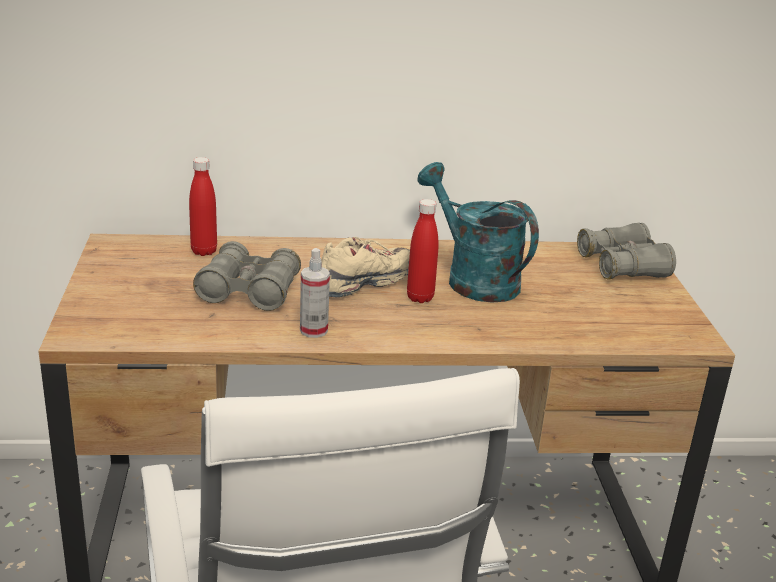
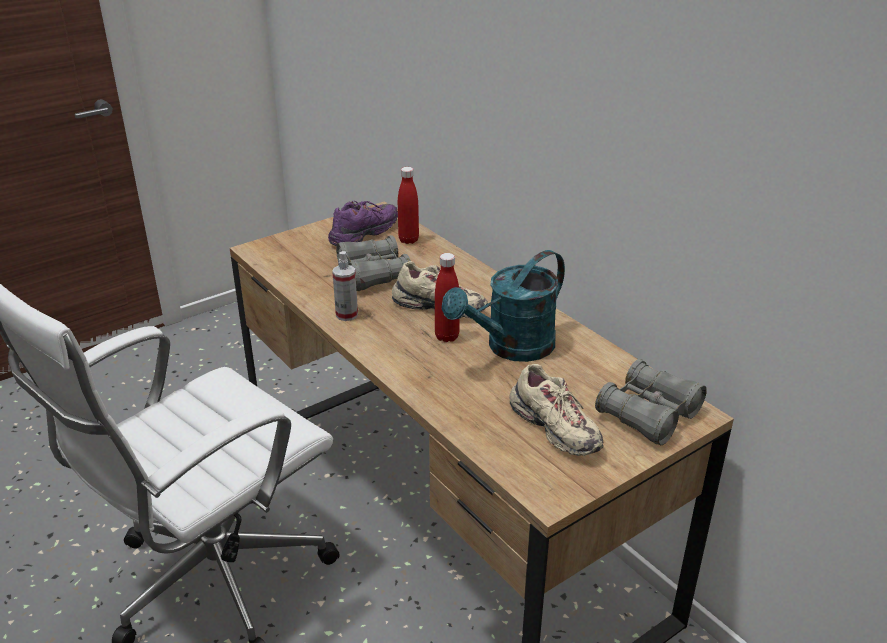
camera: 60 degrees right, 5 degrees up
(151, 267) = (363, 234): none -> purple shoe
(473, 278) = (511, 348): turquoise watering can -> turquoise watering can turned 150 degrees counterclockwise
(612, 306) = (555, 429): none -> beige shoe

